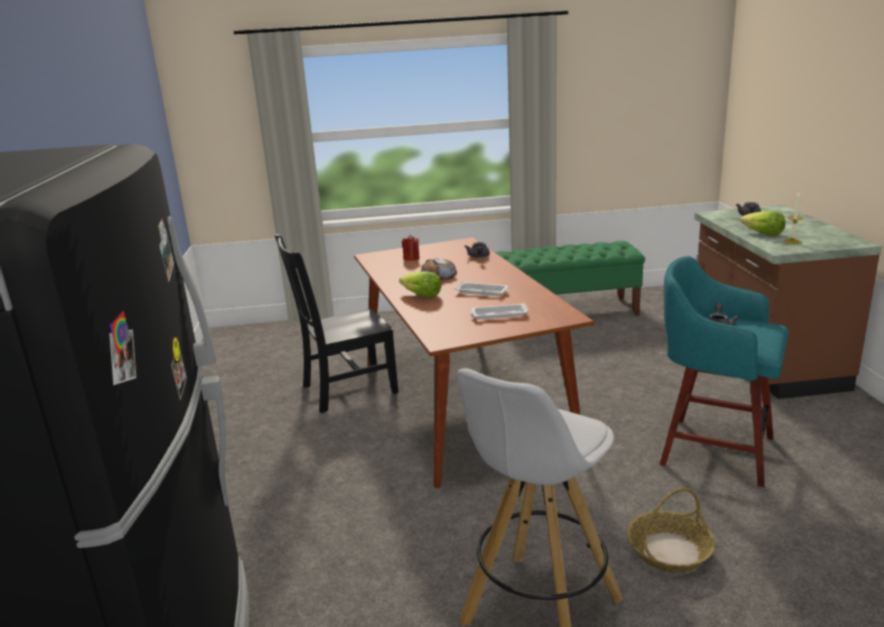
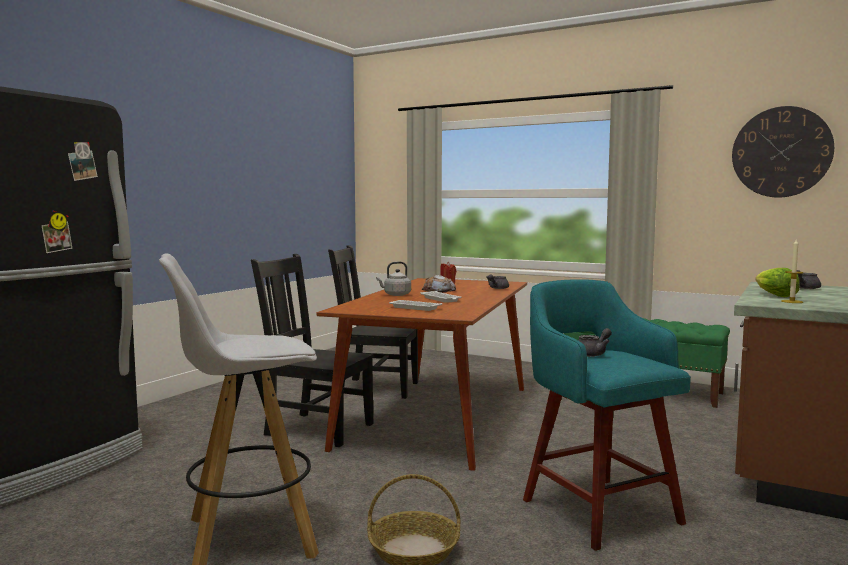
camera: 35 degrees right, 15 degrees down
(379, 465) = (316, 429): none -> black chair
(421, 295) = (396, 295): lettuce -> grey kettle
(655, 76) = (781, 152): none -> wall clock

